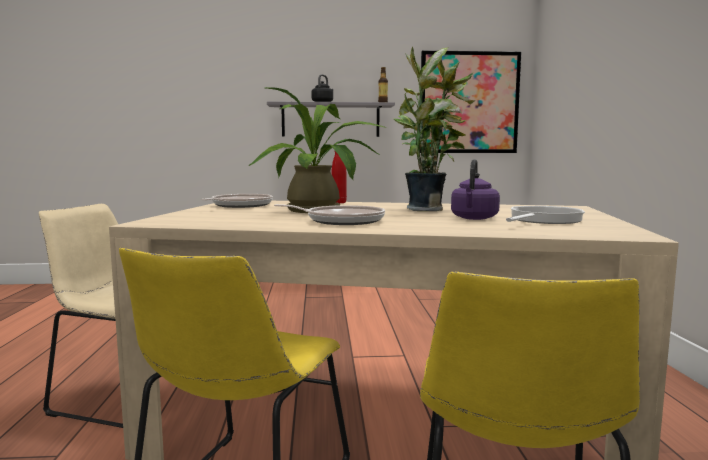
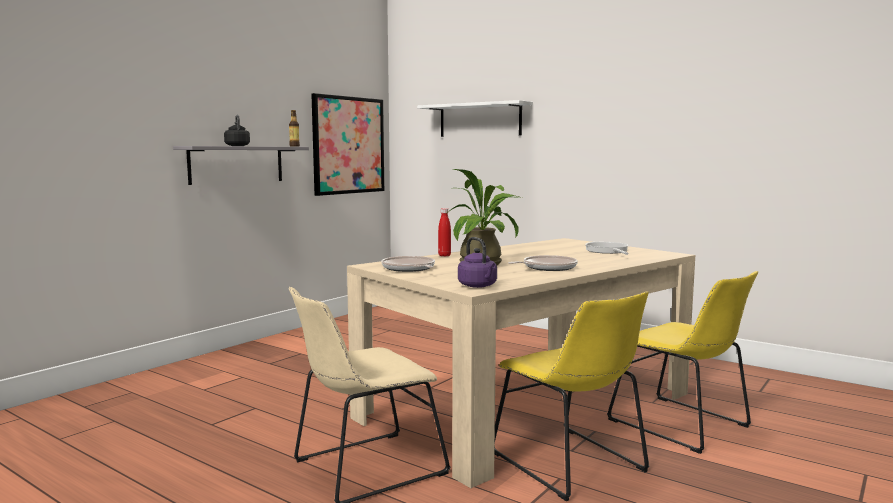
camera: 50 degrees left, 0 degrees up
(428, 209) = (526, 252): potted plant -> none
(474, 218) = (581, 255): purple kettle -> purple kettle (478, 286)
(596, 56) = (480, 120): none -> white shelf

